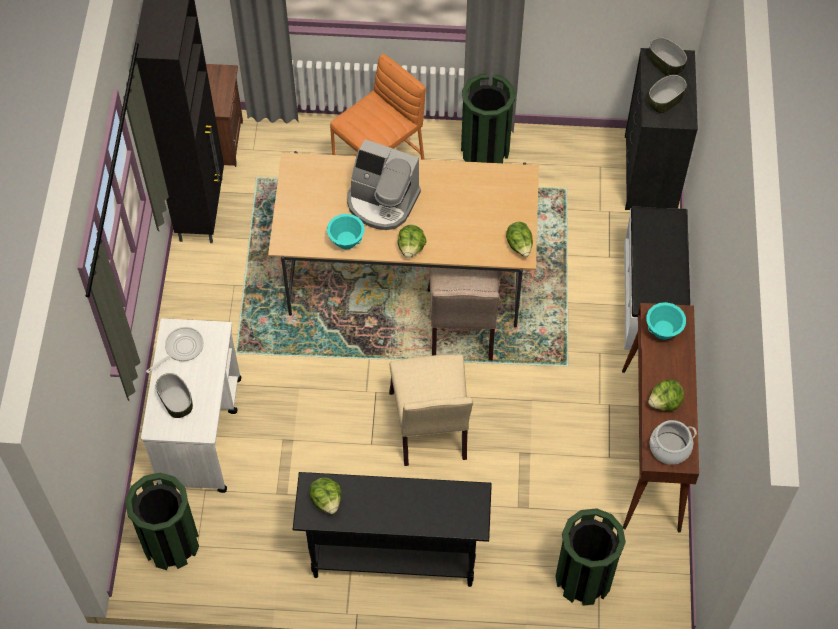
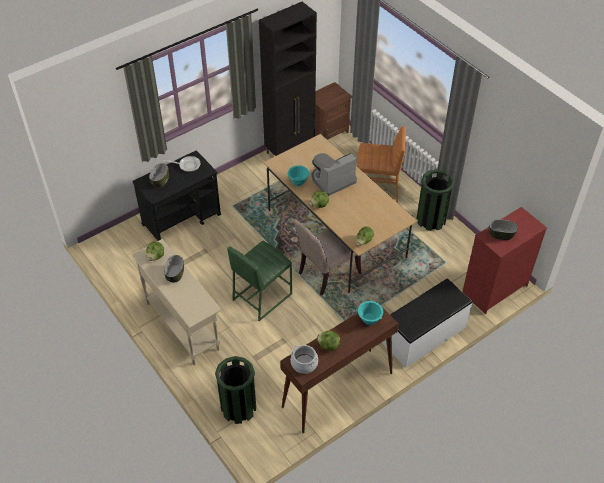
camera: 50 degrees right, 10 degrees down
(171, 543) = (120, 245): green trash can -> none
(200, 431) = (182, 219): white cart -> black cart
(382, 202) = (332, 180): coffee machine -> coffee machine turned 75 degrees clockwise
(393, 557) = (182, 326): black console table -> beige console table
(431, 429) = (261, 296): beige chair -> green stool
(649, 173) = (494, 289): black dresser -> red dresser
(665, 64) = (523, 221): bowl -> bowl (175, 274)

